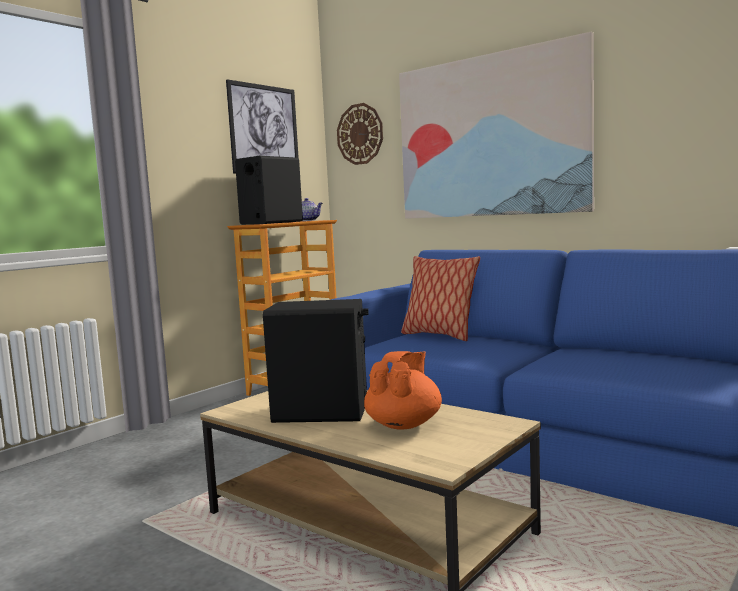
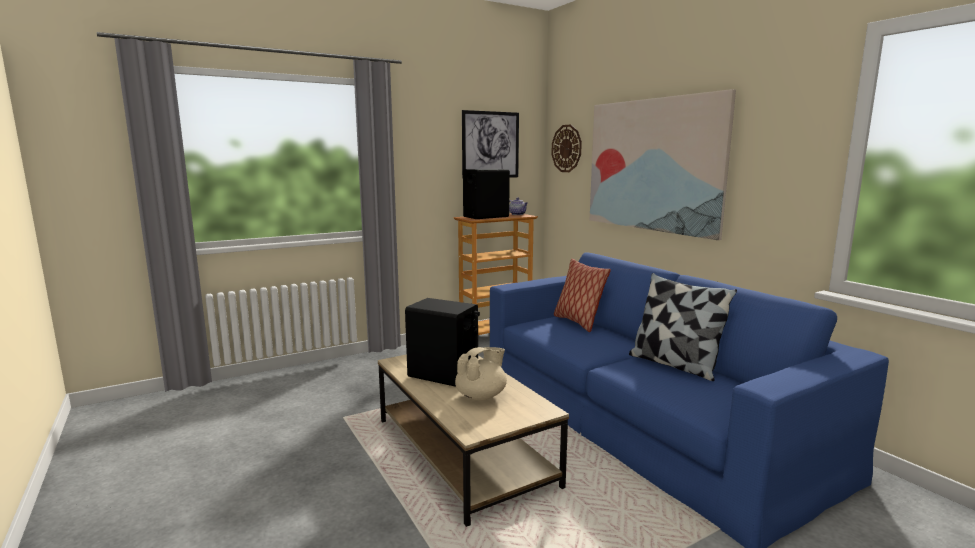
camera: 20 degrees right, 5 degrees up
(404, 424) = (481, 396): orange teapot -> beige teapot
(602, 354) = (674, 364): none -> pillow

